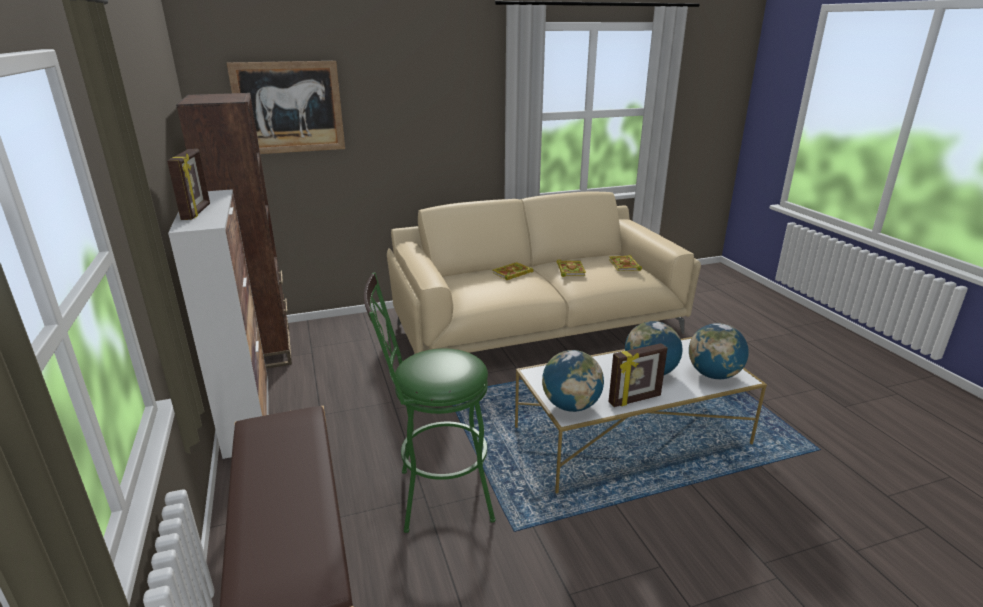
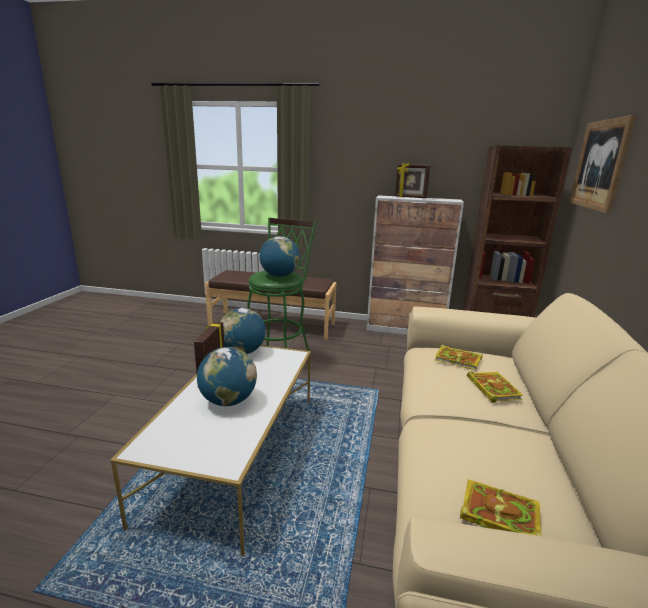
camera: 120 degrees right, 5 degrees down
(570, 270) = (492, 437): book -> book (459, 360)
(713, 375) = (173, 434): globe -> globe (279, 276)

